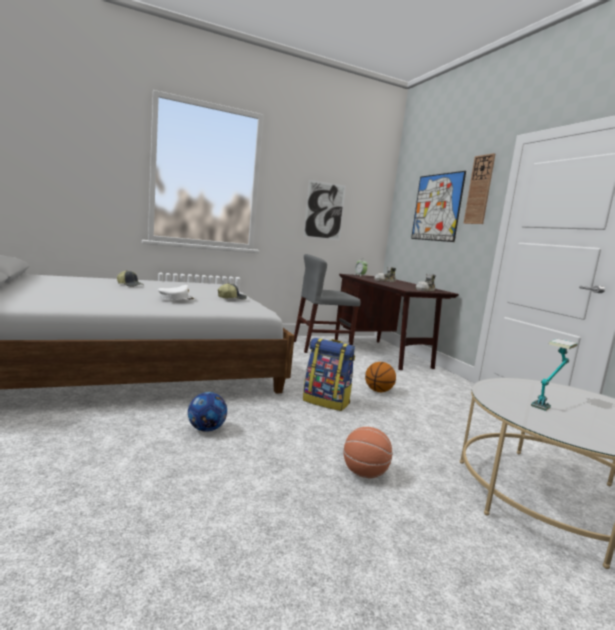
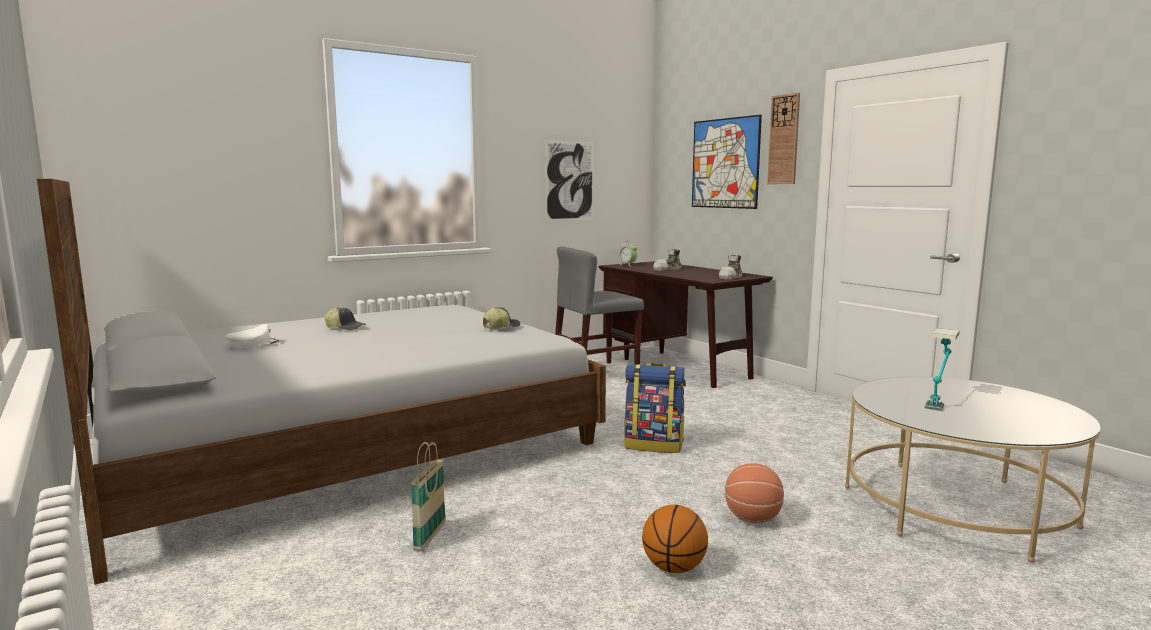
camera: 10 degrees left, 0 degrees up
(108, 438) = (430, 536): none -> basket
(176, 298) = (439, 339): white cap -> white cap (254, 344)
(206, 429) = (538, 504): football -> none
(378, 391) = (705, 420): basketball -> basketball (674, 568)

